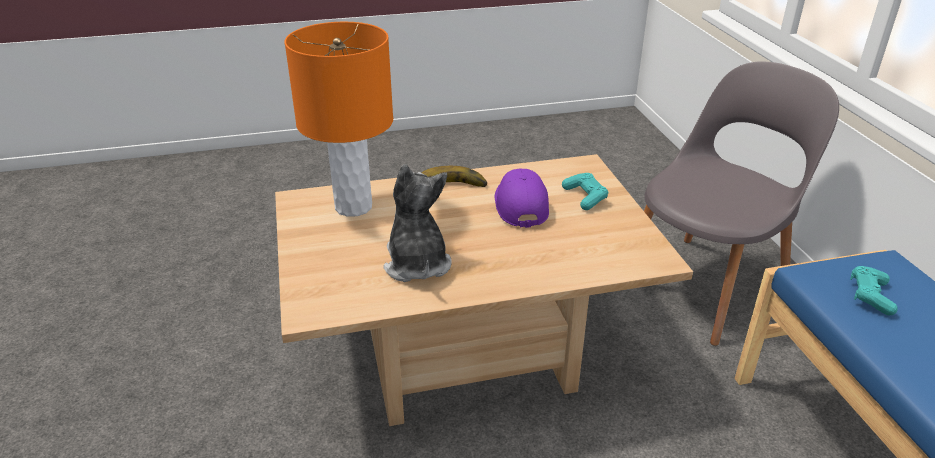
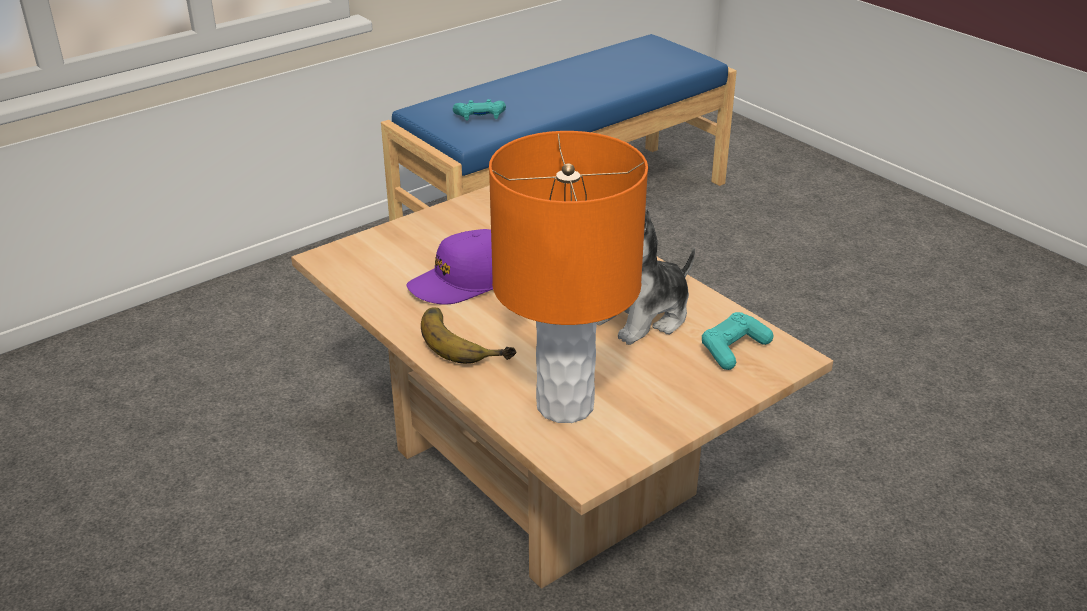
camera: 115 degrees left, 0 degrees up
(585, 197) = (416, 245): turquoise game controller -> turquoise game controller (733, 349)
(705, 285) = (304, 324): grey chair -> none

